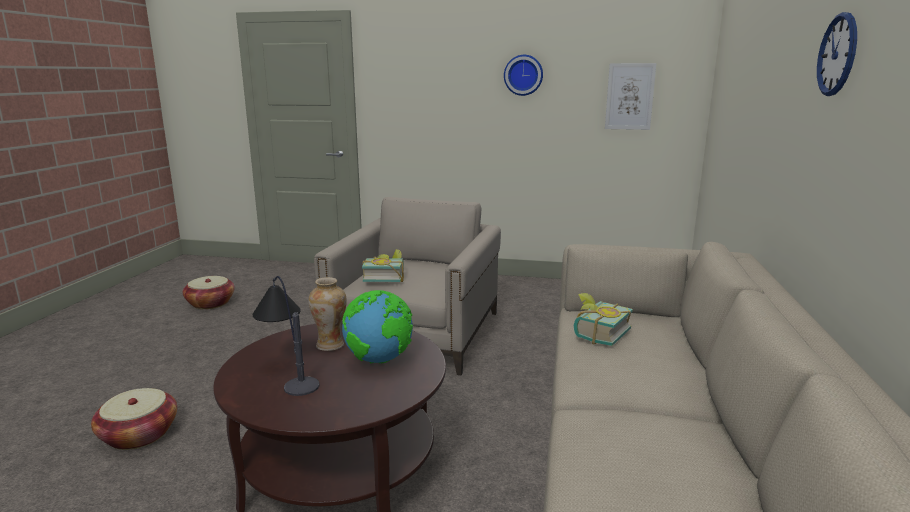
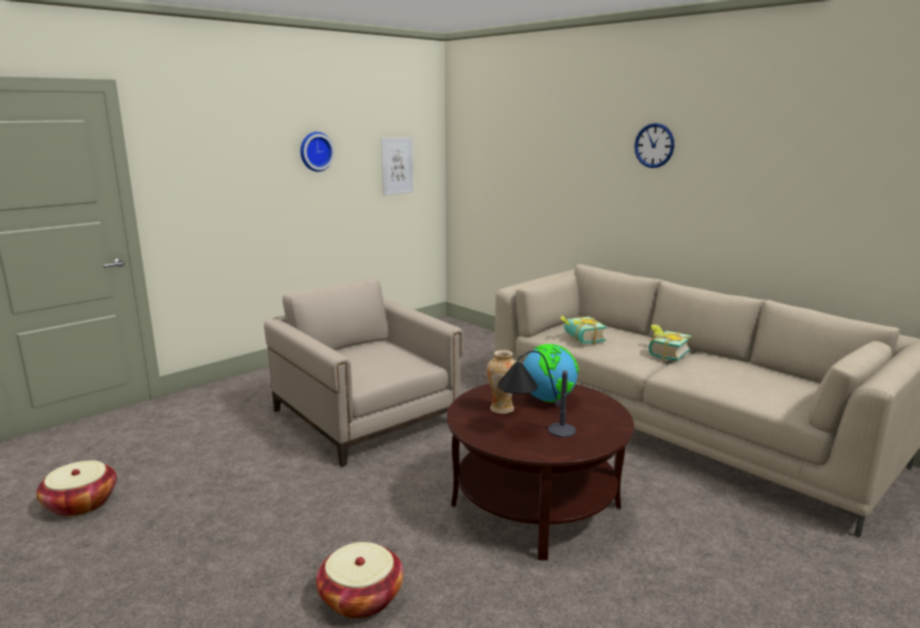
camera: 55 degrees left, 0 degrees up
(384, 277) = (361, 368): book -> book (664, 353)

